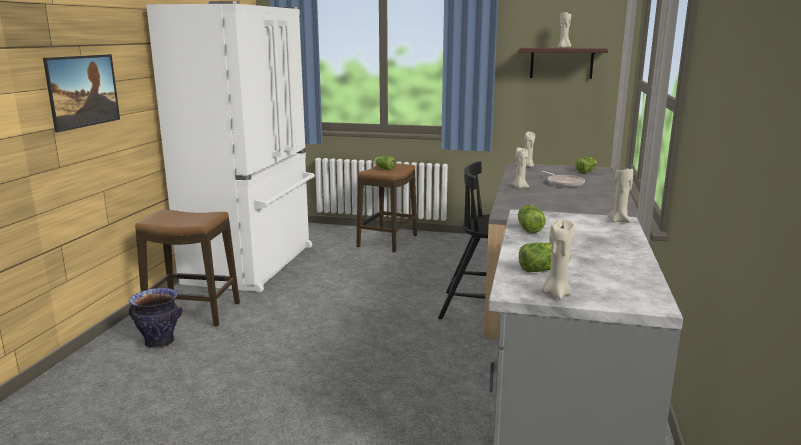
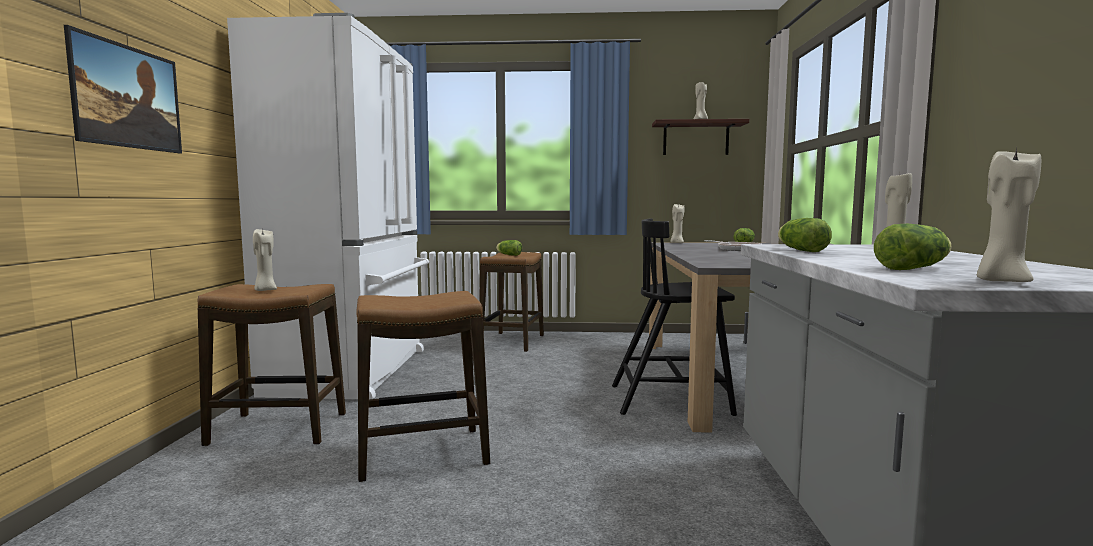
camera: 10 degrees left, 10 degrees down
(160, 342) = (230, 472): vase -> none
(283, 340) = (423, 454): none -> stool
(519, 187) = (693, 252): beige candle -> beige candle (265, 290)

